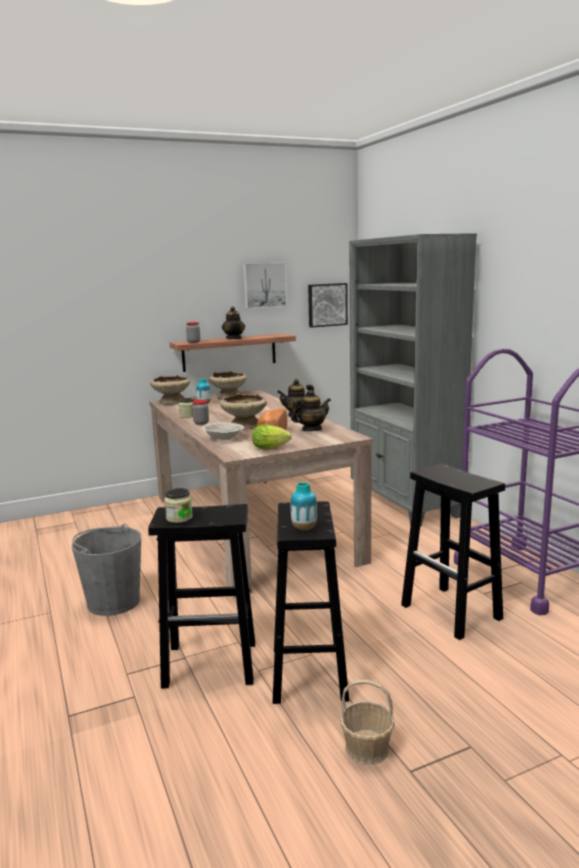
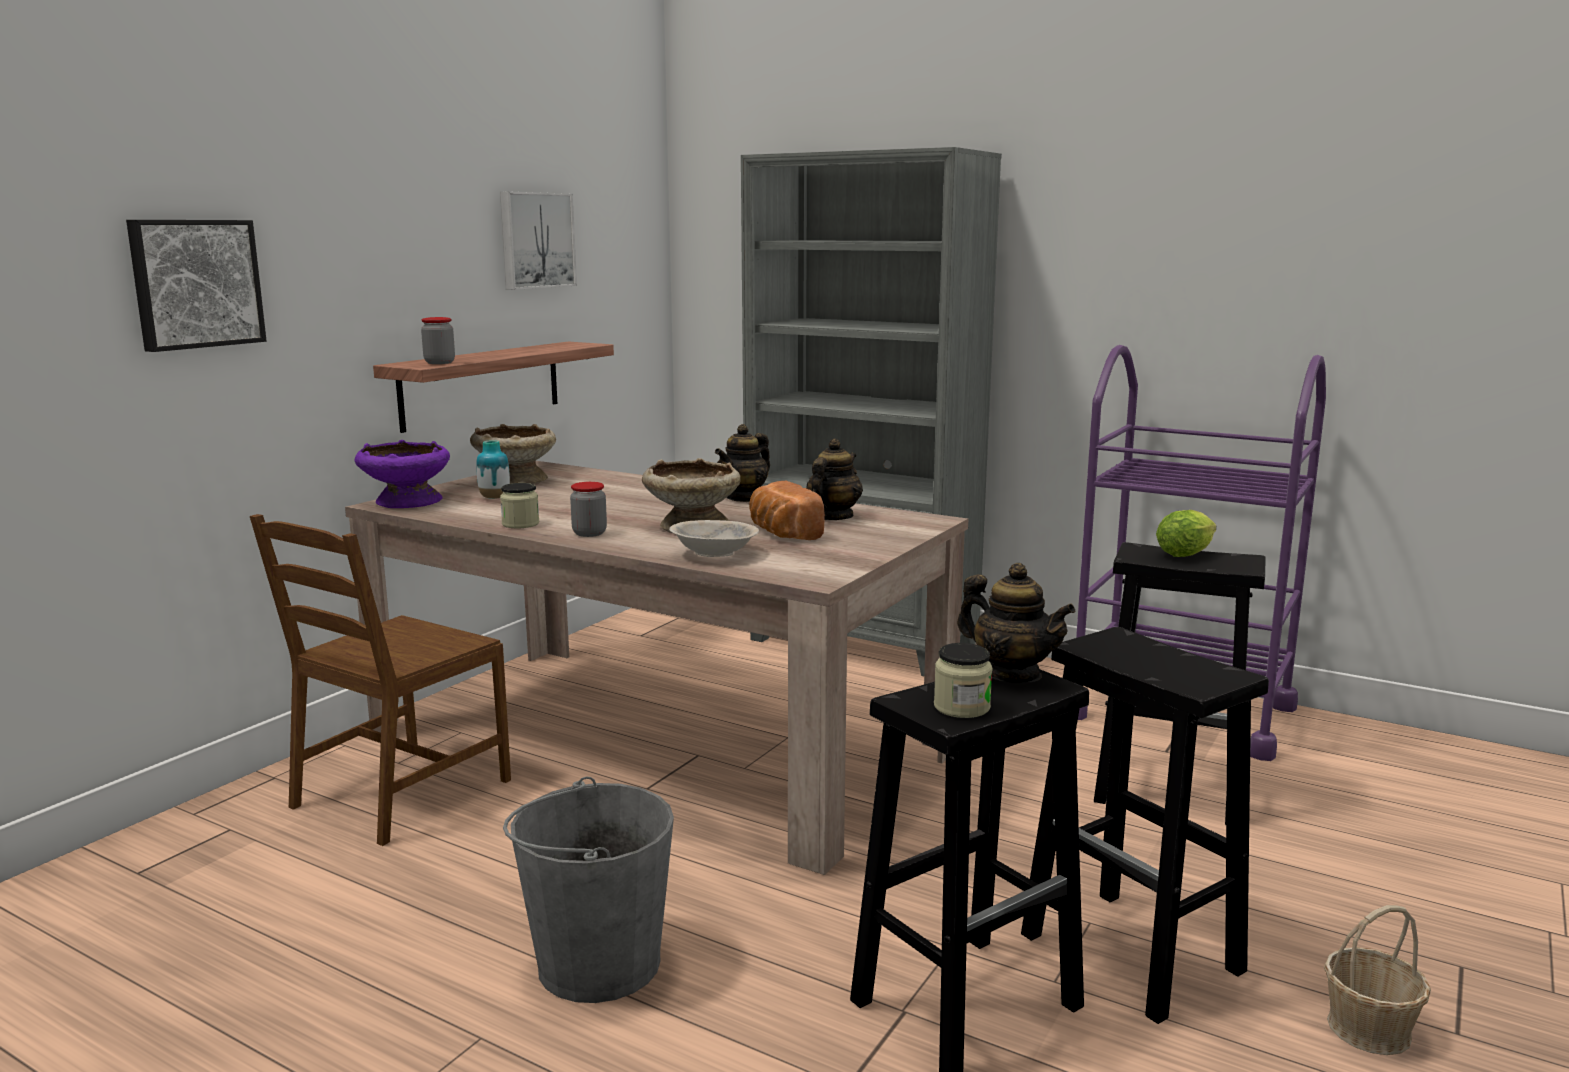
camera: 35 degrees left, 0 degrees up
(137, 523) = (400, 793): none -> brown chair
(171, 402) = (406, 502): beige bowl -> purple bowl
(234, 338) = (505, 353): teapot -> teapot (1011, 674)
(272, 448) = (848, 556): lettuce -> lettuce (1187, 554)
(304, 528) = (1193, 674): vase -> none
(327, 305) = (630, 283): picture -> picture (195, 283)

